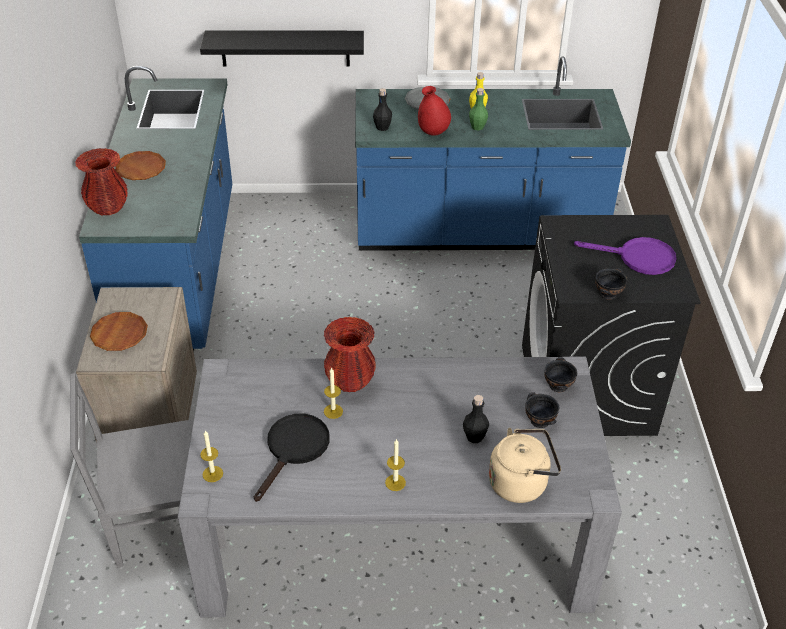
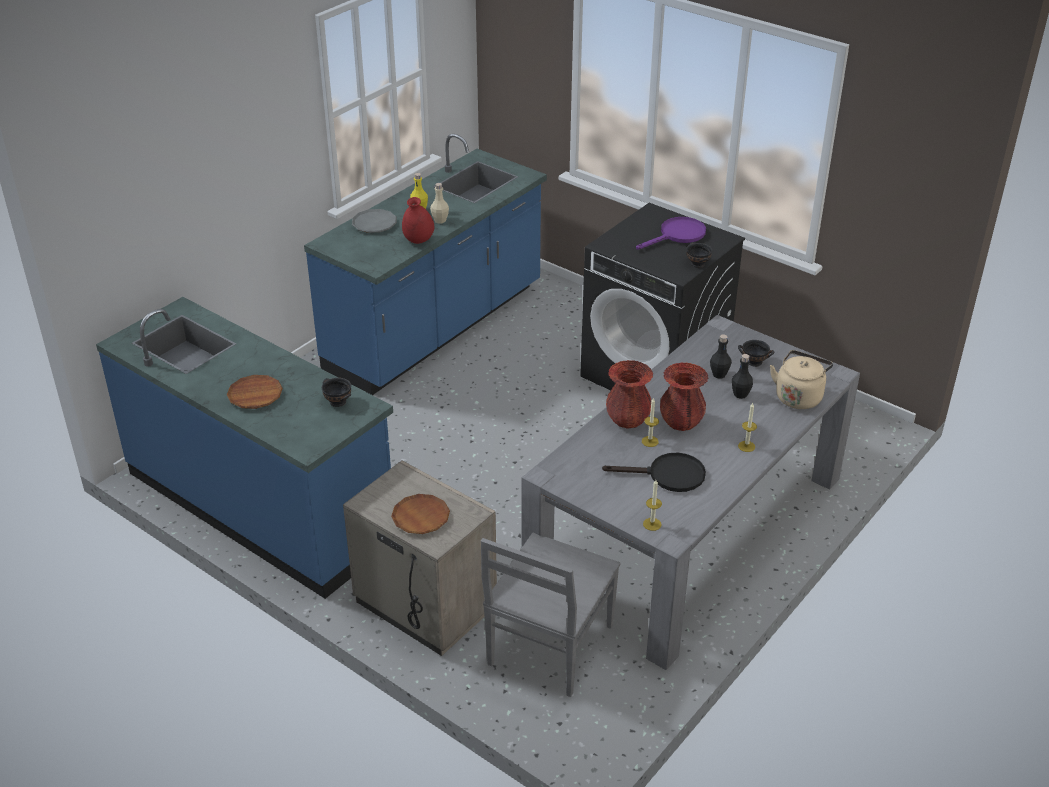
camera: 50 degrees left, 5 degrees down
(108, 207) = (287, 434): red vase -> red vase (681, 422)
(285, 48) = (224, 238): black shelf -> none
(294, 449) = (668, 475): black frying pan -> black frying pan turned 120 degrees clockwise
(382, 127) = (377, 258): black bottle -> black bottle (719, 374)
(477, 127) = (440, 220): green bottle -> beige bottle
(558, 385) = (731, 338): black bowl -> black bowl (338, 401)

